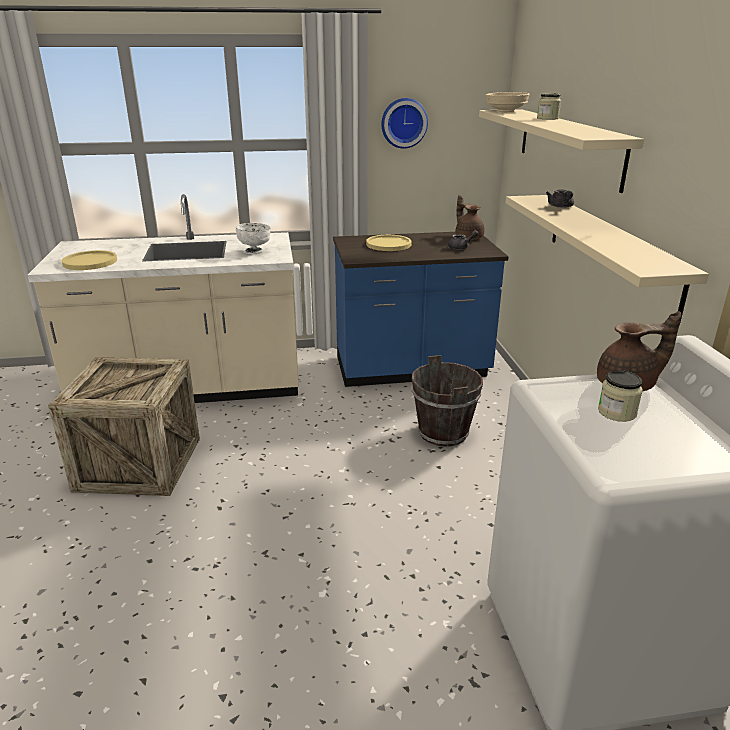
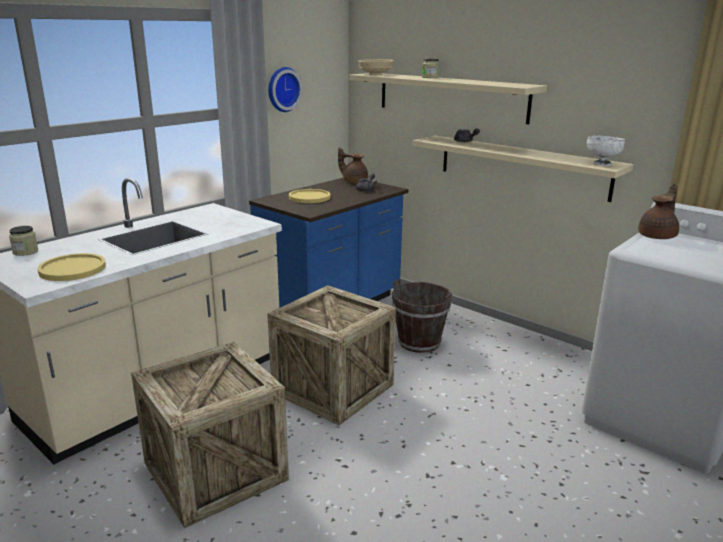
camera: 40 degrees left, 5 degrees down
(254, 251) = (225, 223): white bowl -> white bowl (602, 163)
(305, 441) = (333, 388): none -> crate
(617, 412) = (684, 249): jar -> jar (25, 252)

